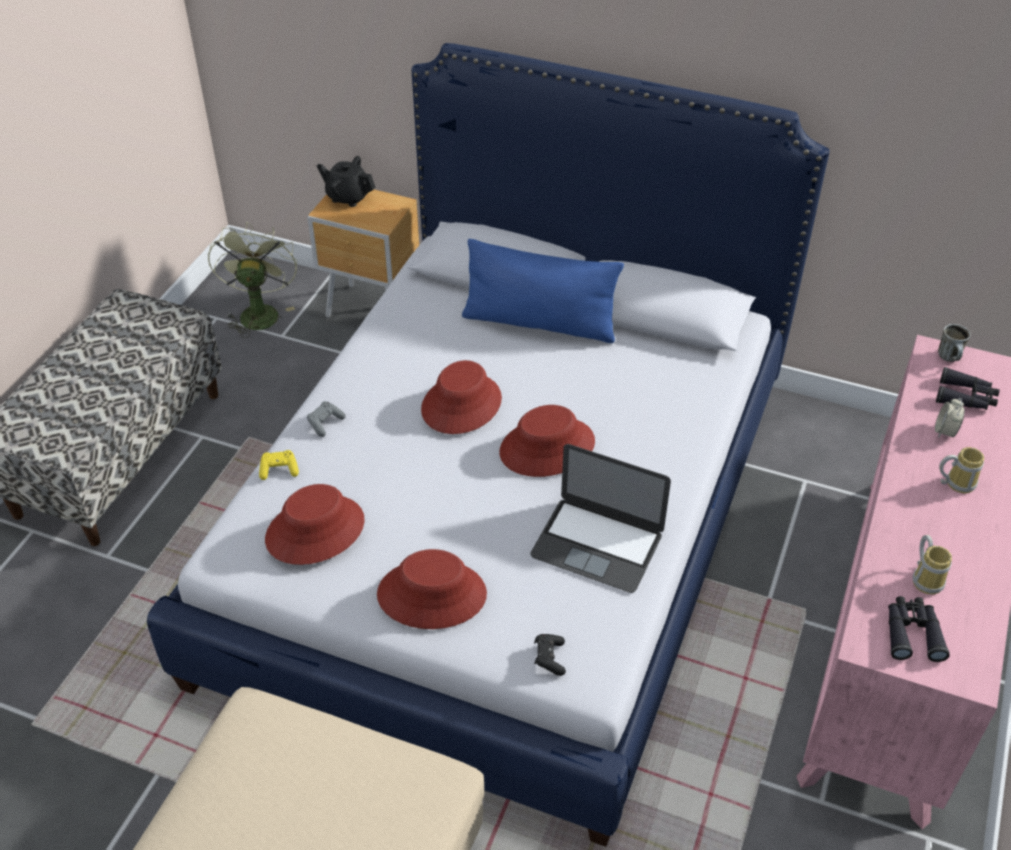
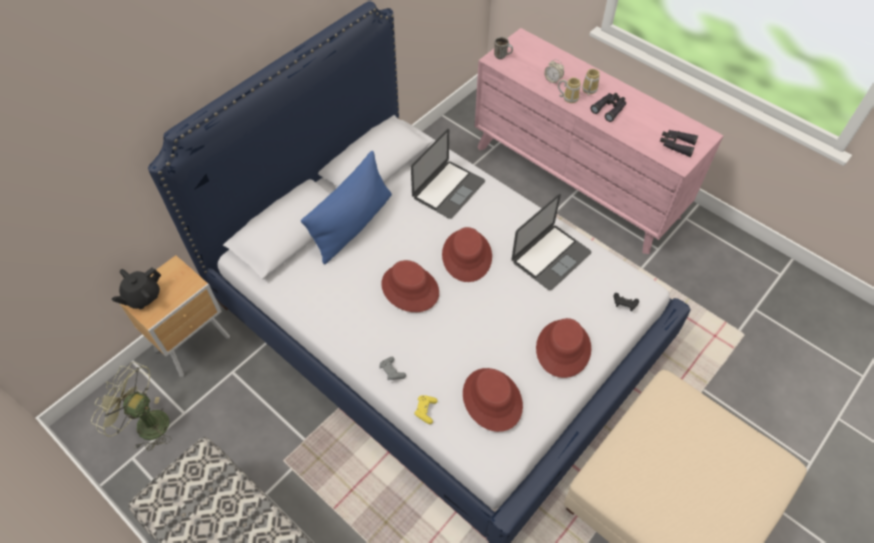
camera: 70 degrees left, 10 degrees up
(660, 398) = (448, 189): none -> laptop
(927, 578) = (645, 126): mug -> mug (568, 97)
(966, 397) = (532, 62): black binoculars -> black binoculars (609, 109)

